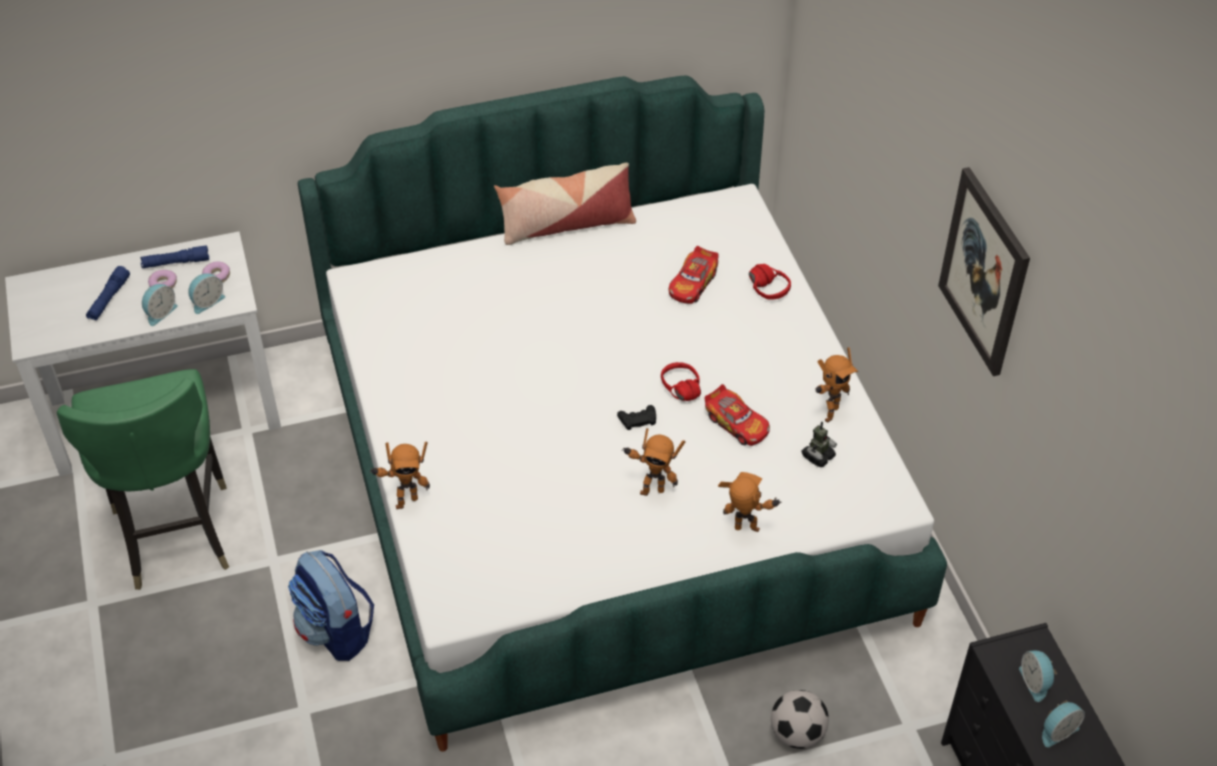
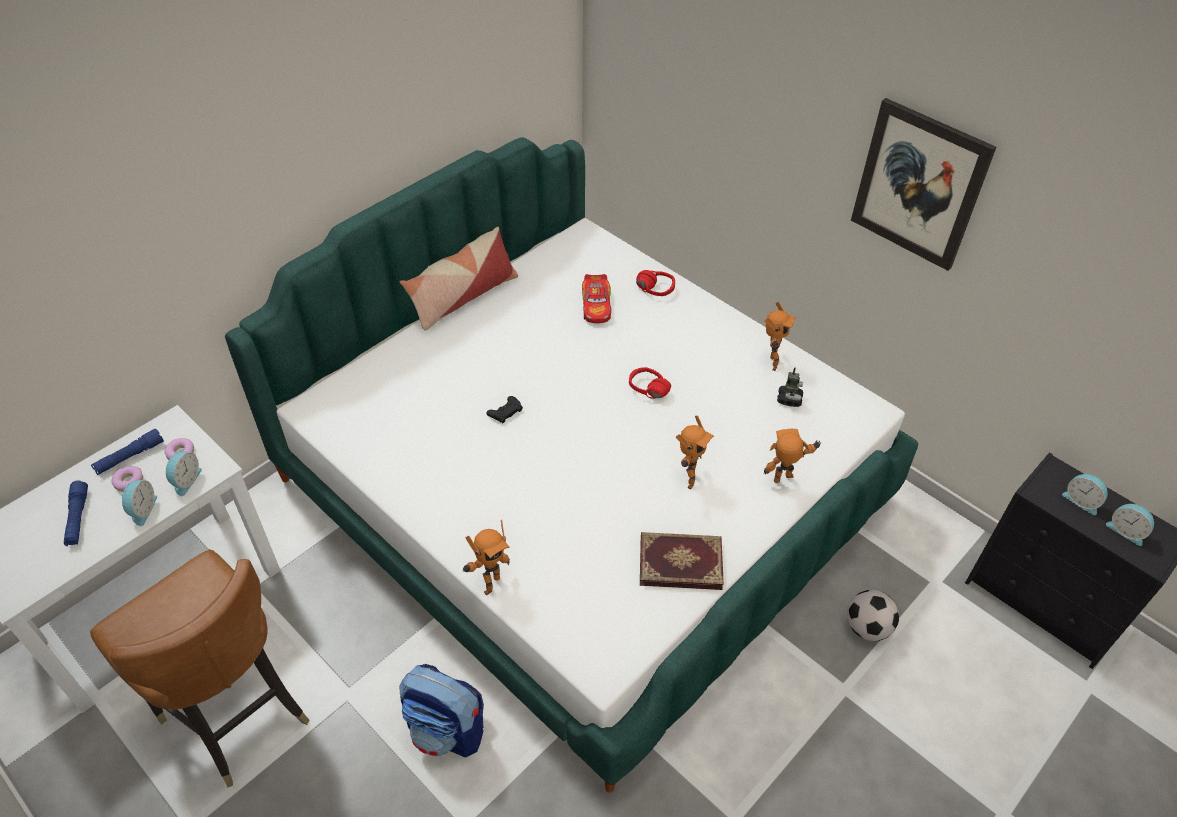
camera: 30 degrees left, 0 degrees up
(174, 534) = (236, 715): green chair -> brown chair
(587, 558) = (680, 561): none -> book
(637, 419) = (634, 428): black game controller -> black game controller (505, 412)
(651, 489) = (687, 480): toy robot -> toy robot turned 45 degrees counterclockwise
(737, 423) = (711, 399): toy car -> none
(1057, 730) = (1126, 530): alarm clock -> alarm clock turned 105 degrees clockwise

